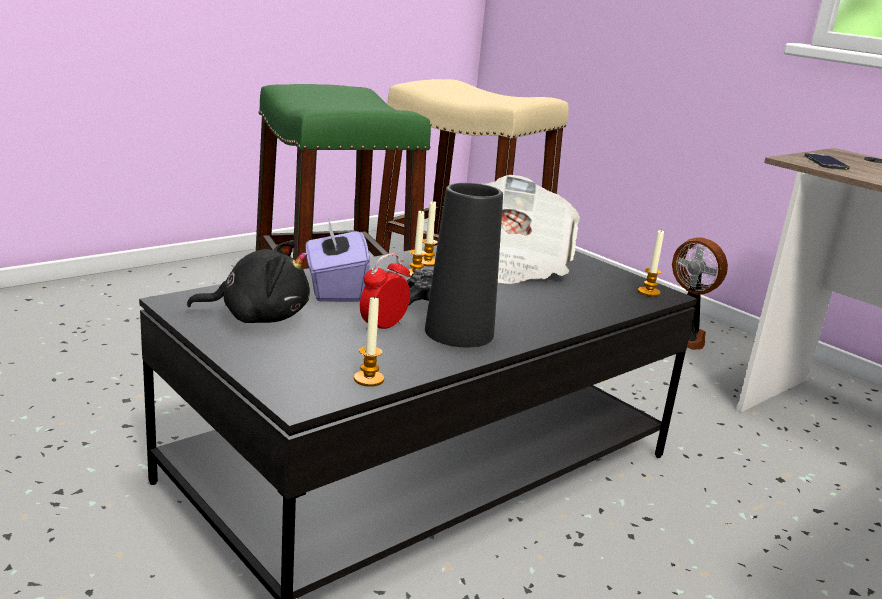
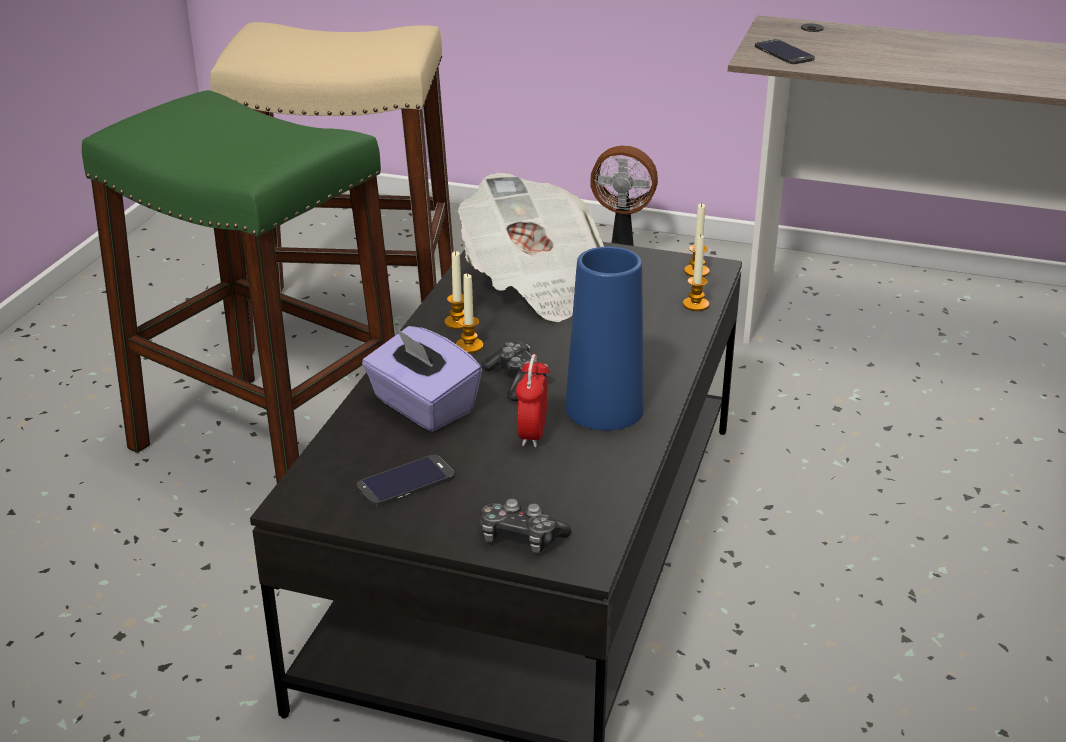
camera: 30 degrees left, 10 degrees up
(258, 317) = (406, 481): black plush toy -> phone
(280, 371) = (520, 538): none -> game controller
(369, 379) = (603, 506): candle -> candle (695, 305)
(459, 332) = (604, 408): black vase -> blue vase

